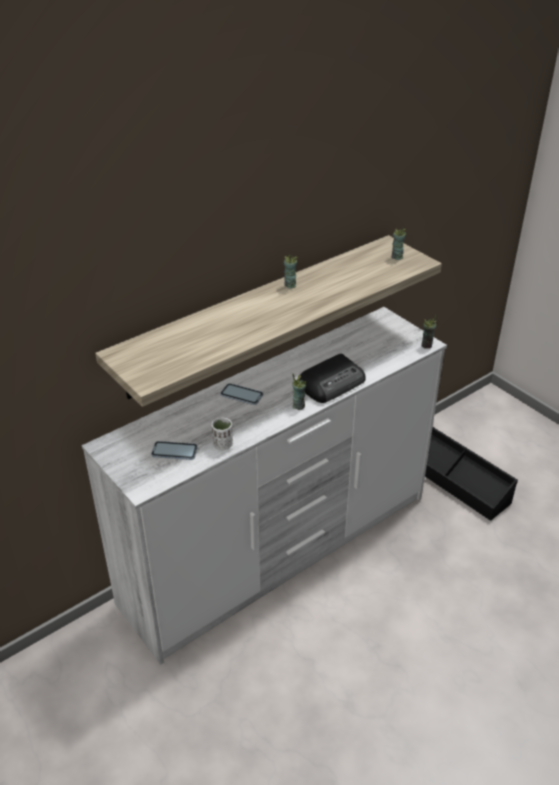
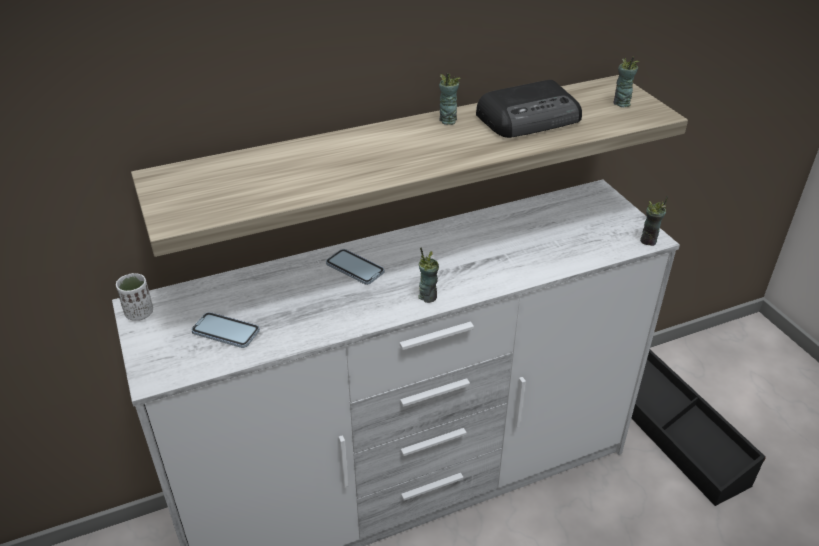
camera: 15 degrees right, 0 degrees up
(223, 445) = (296, 334): white cup -> white cup (139, 313)
(332, 383) = (489, 272): radio -> radio (530, 118)

